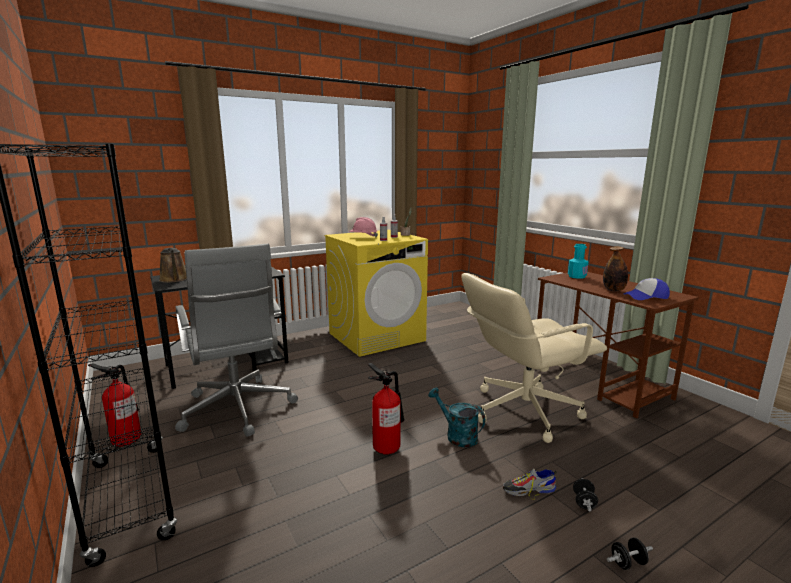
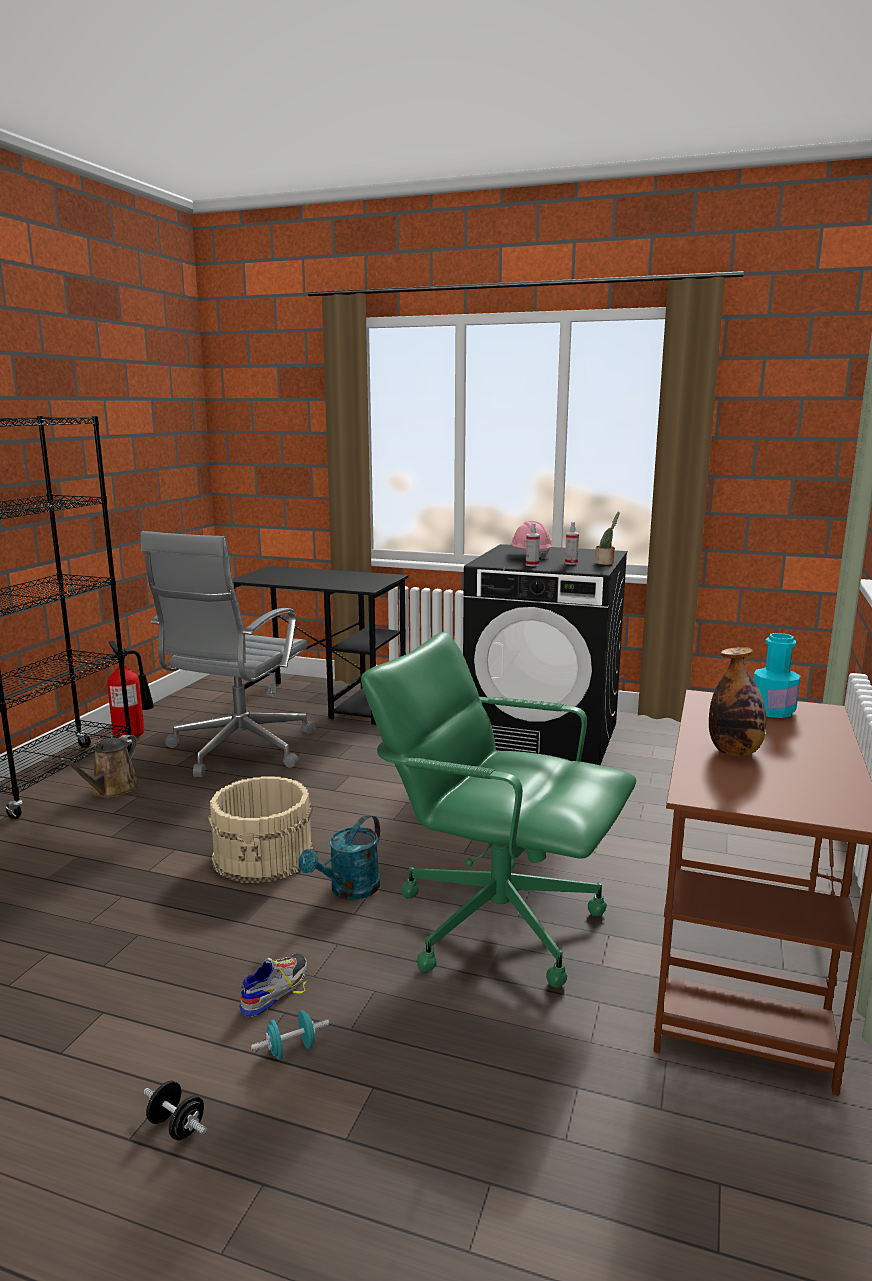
camera: 50 degrees right, 0 degrees up
(174, 279) = (272, 573): brown watering can -> brown watering can (112, 790)
(377, 337) = (543, 737): yellow washing machine -> black washing machine
(388, 447) = (264, 855): fire extinguisher -> beige bucket
(457, 435) = (348, 890): turquoise watering can -> turquoise watering can turned 150 degrees counterclockwise
(523, 411) = (497, 921): beige office chair -> green office chair
(528, 489) = (275, 989): shoe -> shoe turned 75 degrees clockwise
(584, 502) = (291, 1049): black dumbbell -> turquoise dumbbell
(646, 297) = (749, 784): cap -> none

